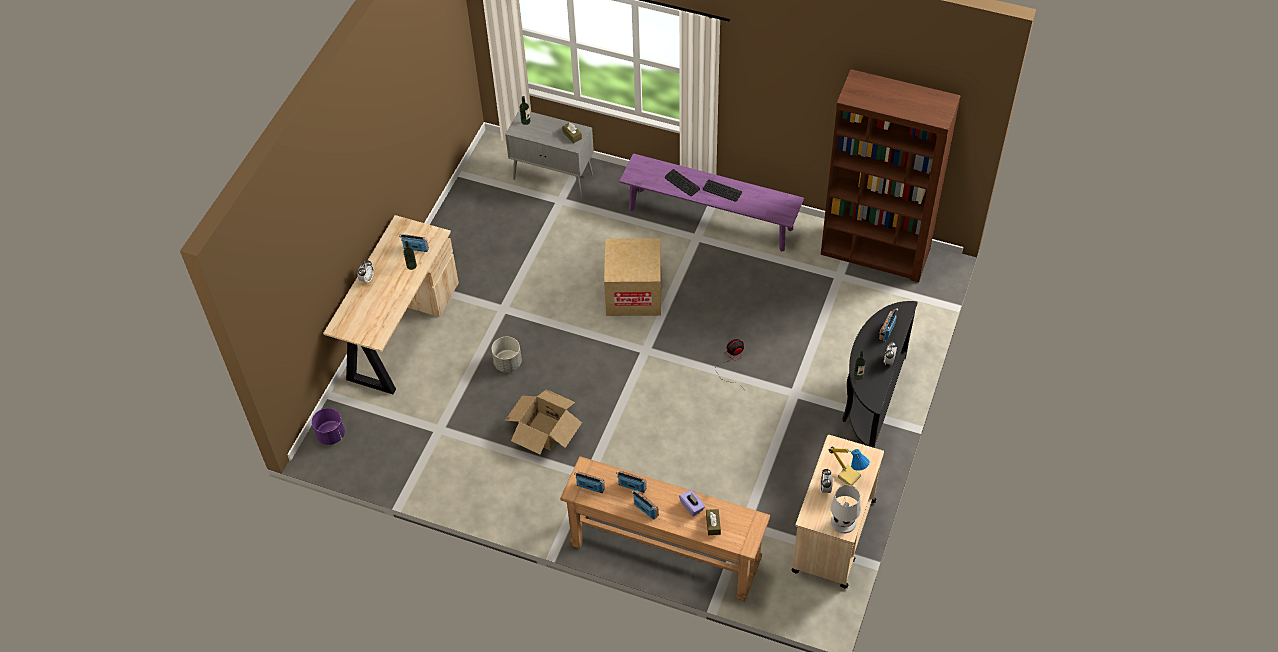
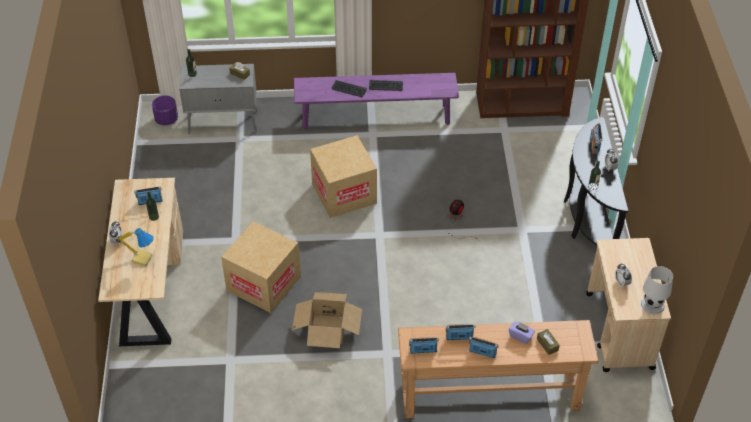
camera: 25 degrees left, 5 degrees down
(331, 434) = (129, 399): purple planter -> purple planter (166, 119)
(507, 363) = (263, 283): grey planter -> cardboard box
(849, 476) = (634, 266): table lamp -> table lamp (142, 258)

